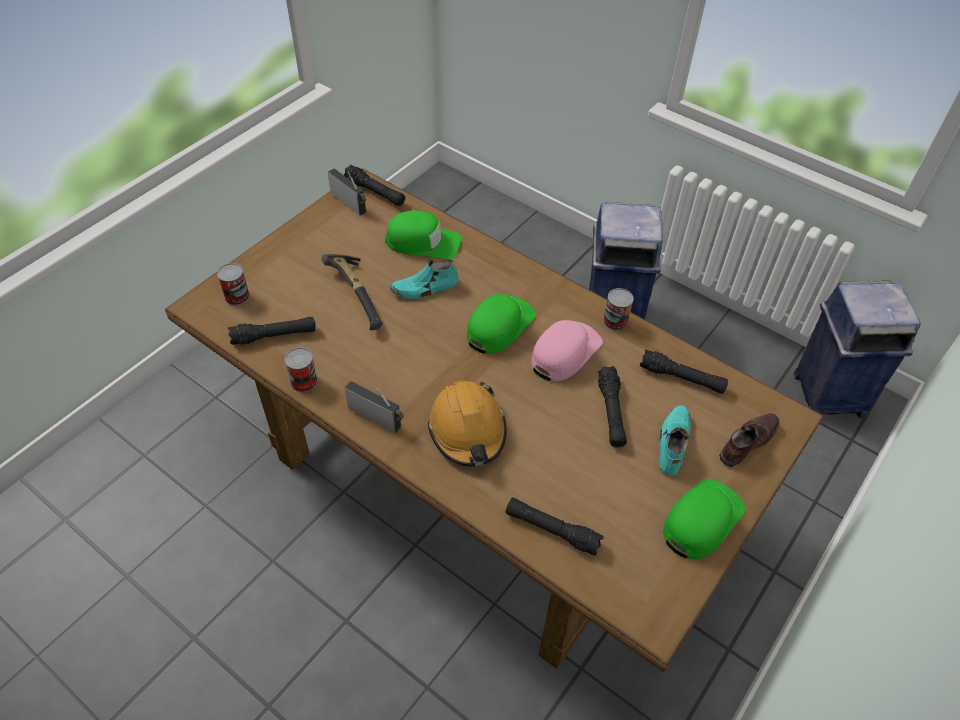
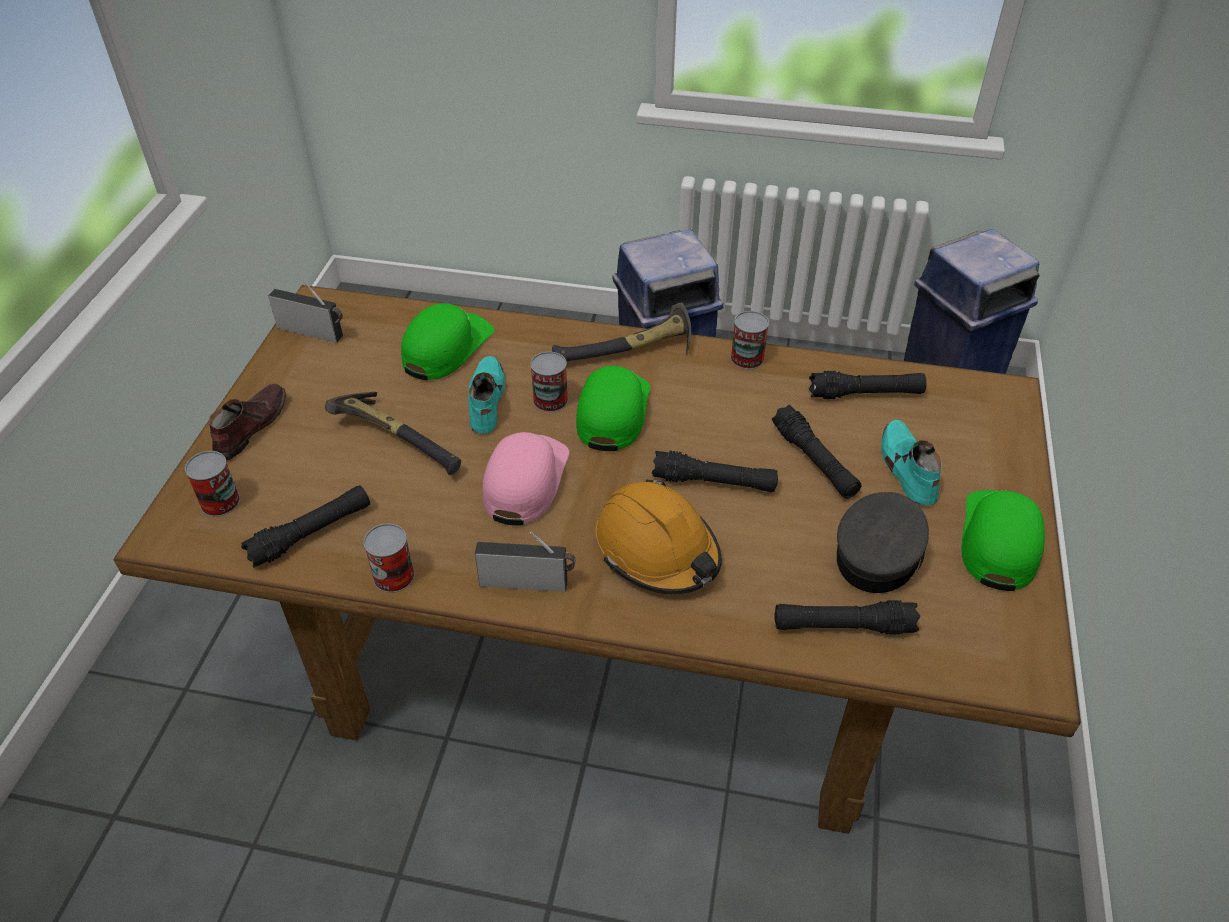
camera: 25 degrees left, 5 degrees down
(375, 192) = (340, 308): black flashlight -> black flashlight (714, 482)
(423, 242) = (446, 347): green cap -> green cap turned 45 degrees counterclockwise
(425, 288) = (485, 400): turquoise shoe -> turquoise shoe turned 135 degrees clockwise
(465, 303) = (550, 400): none -> can
(538, 288) = (630, 353): none -> hammer
(565, 352) = (713, 413): pink cap -> pink cap (525, 480)
(611, 493) = (879, 553): none -> grey cap
(747, 442) = (983, 435): brown shoe -> brown shoe (250, 427)

